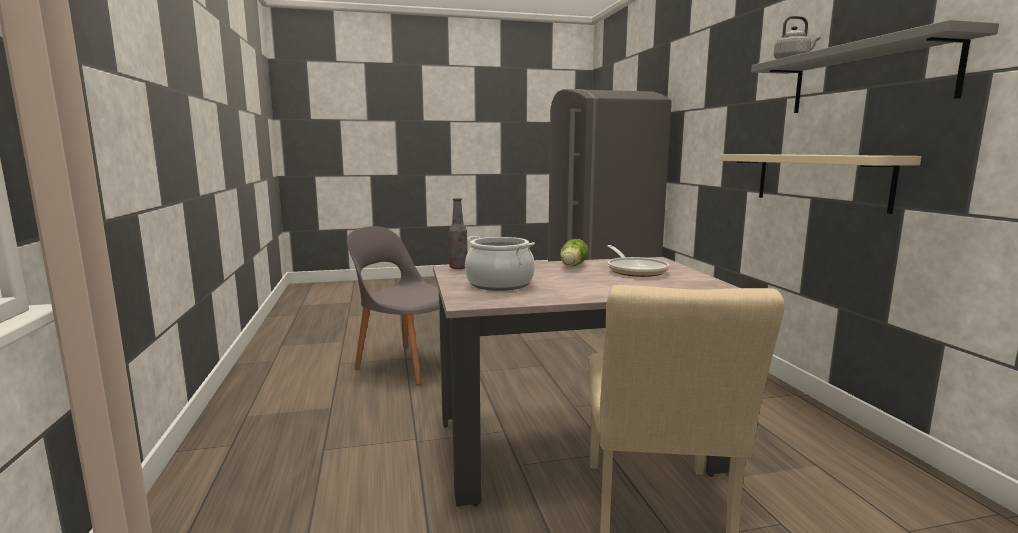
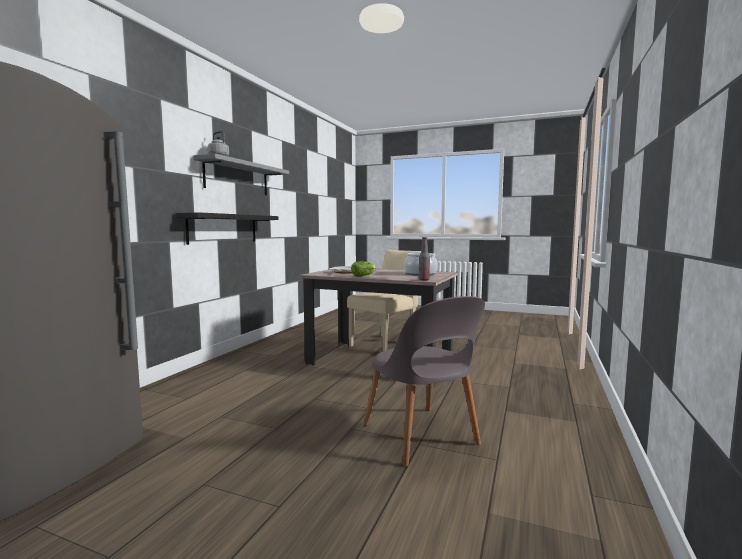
camera: 145 degrees left, 5 degrees down
(819, 179) = (223, 228): beige shelf -> black shelf

